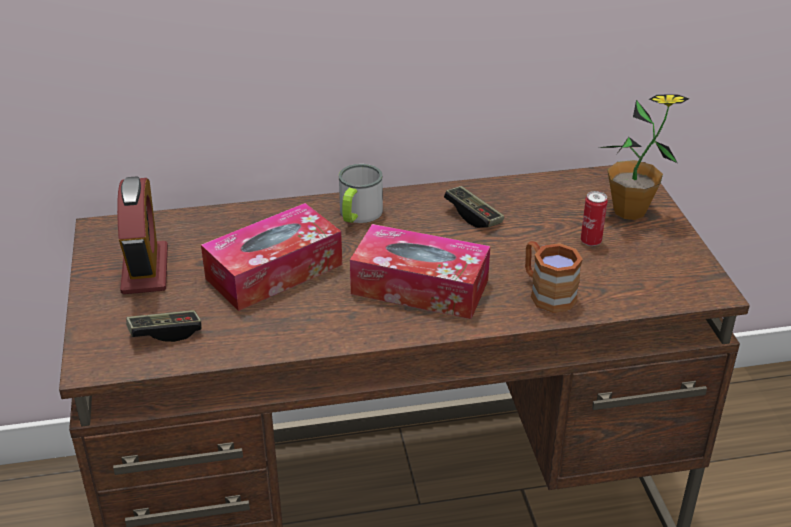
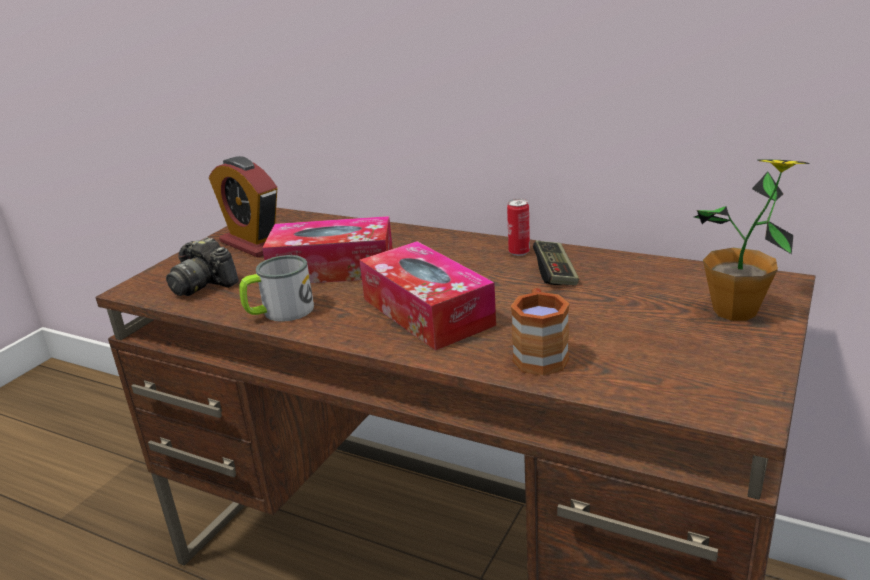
camera: 40 degrees right, 10 degrees down
(145, 270) = (254, 244): alarm clock -> alarm clock turned 105 degrees clockwise
(165, 333) = (203, 284): game controller -> camera
(358, 215) = (453, 249): mug -> mug (279, 312)
(590, 241) = (650, 325): can -> can (519, 252)

